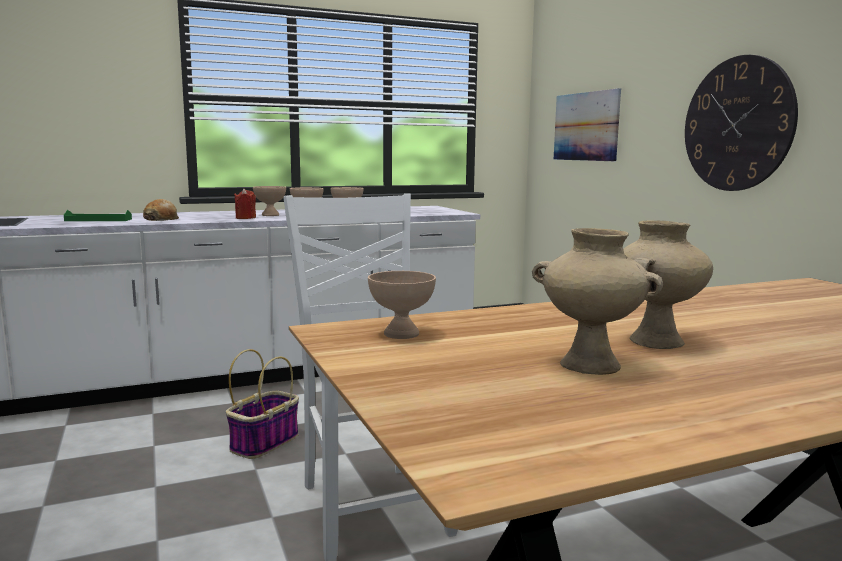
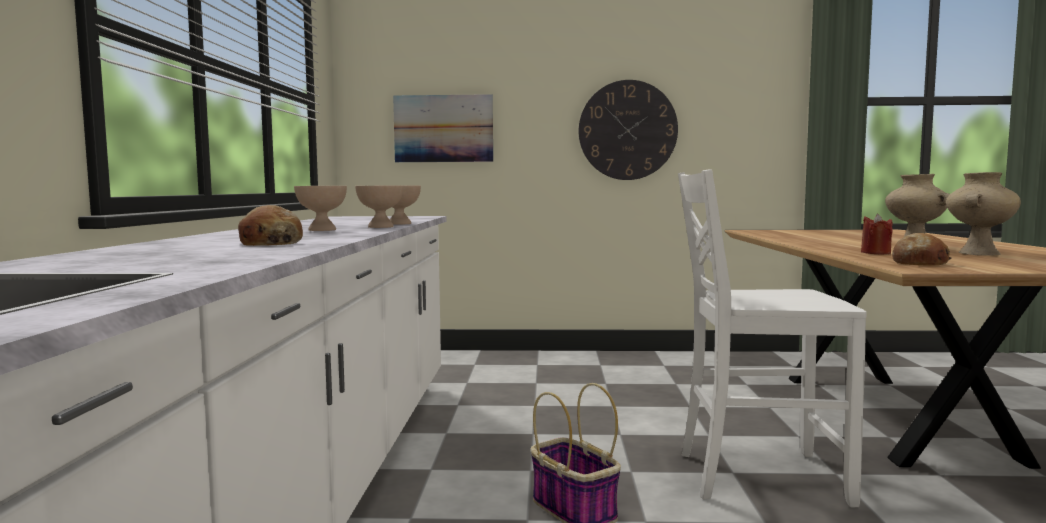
camera: 65 degrees left, 5 degrees down
(98, 220) = (197, 254): green tray -> none
(245, 218) = (341, 232): red candle -> red candle (875, 253)
(402, 334) = (919, 263): beige bowl -> bread

